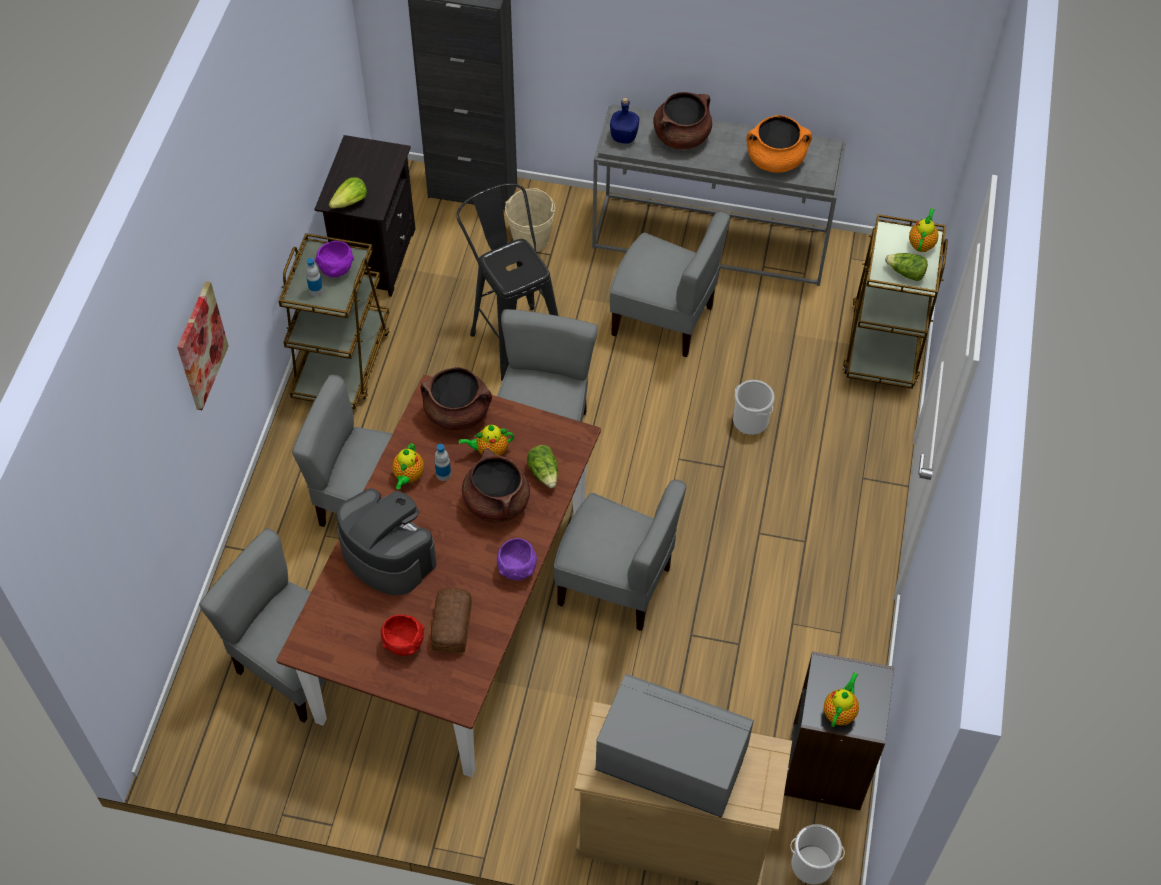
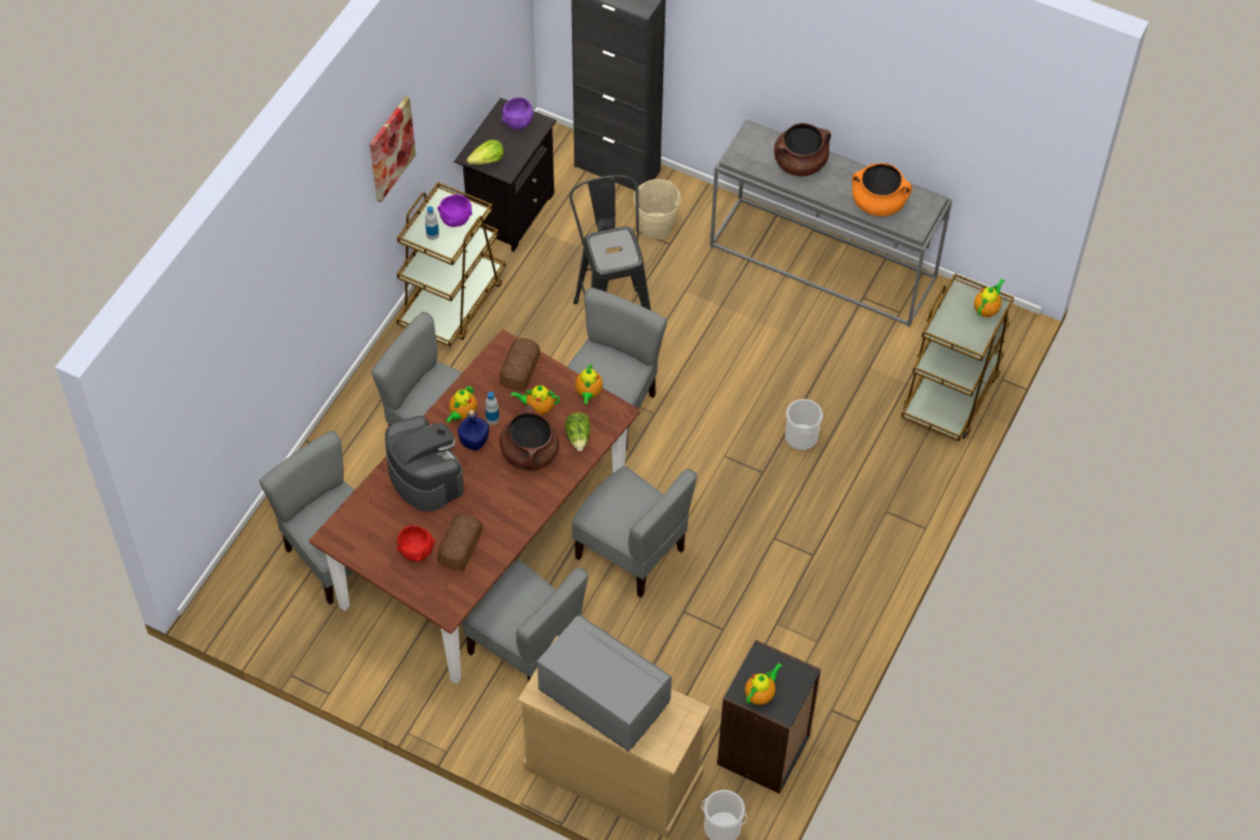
camera: 15 degrees right, 0 degrees up
(201, 346) = (311, 264): picture -> picture (391, 148)
(458, 413) = (521, 369): brown cooking pot -> bread
(517, 568) = (529, 512): purple bowl -> purple bowl (518, 122)
(539, 422) = (588, 393): none -> teapot
(624, 136) = (747, 152): blue bottle -> blue bottle (474, 441)
(663, 319) = (753, 327): grey chair -> grey chair (526, 648)
(906, 273) = (962, 333): lettuce -> none

